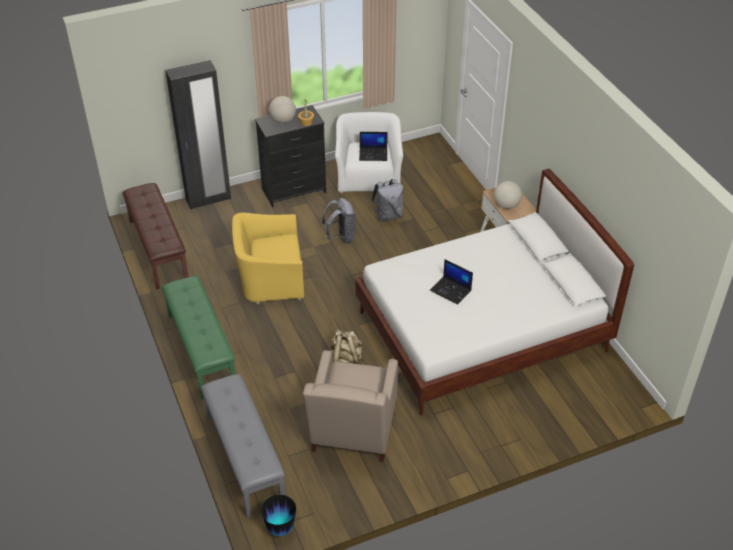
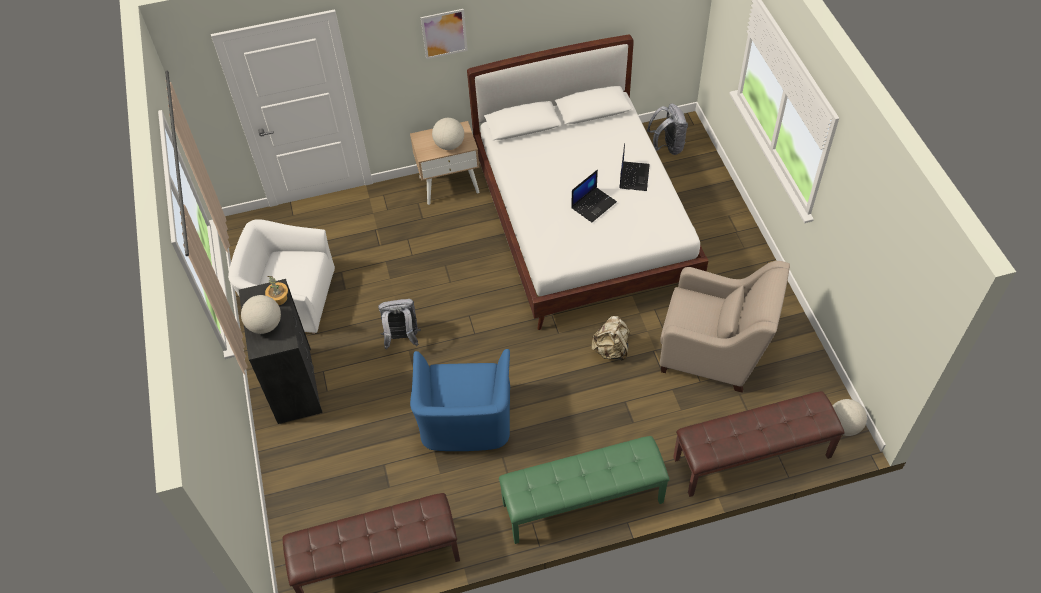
camera: 80 degrees left, 10 degrees up
(208, 199) = (282, 493): black wardrobe -> none
(244, 458) = (752, 458): grey bench -> brown bench
(270, 279) = (465, 420): yellow armchair -> blue armchair
(280, 528) = (843, 426): vase -> globe
(373, 154) = (294, 267): laptop -> laptop (633, 176)
(388, 215) = (374, 286): grey backpack -> grey backpack (667, 147)
(549, 126) = (444, 33): none -> picture

